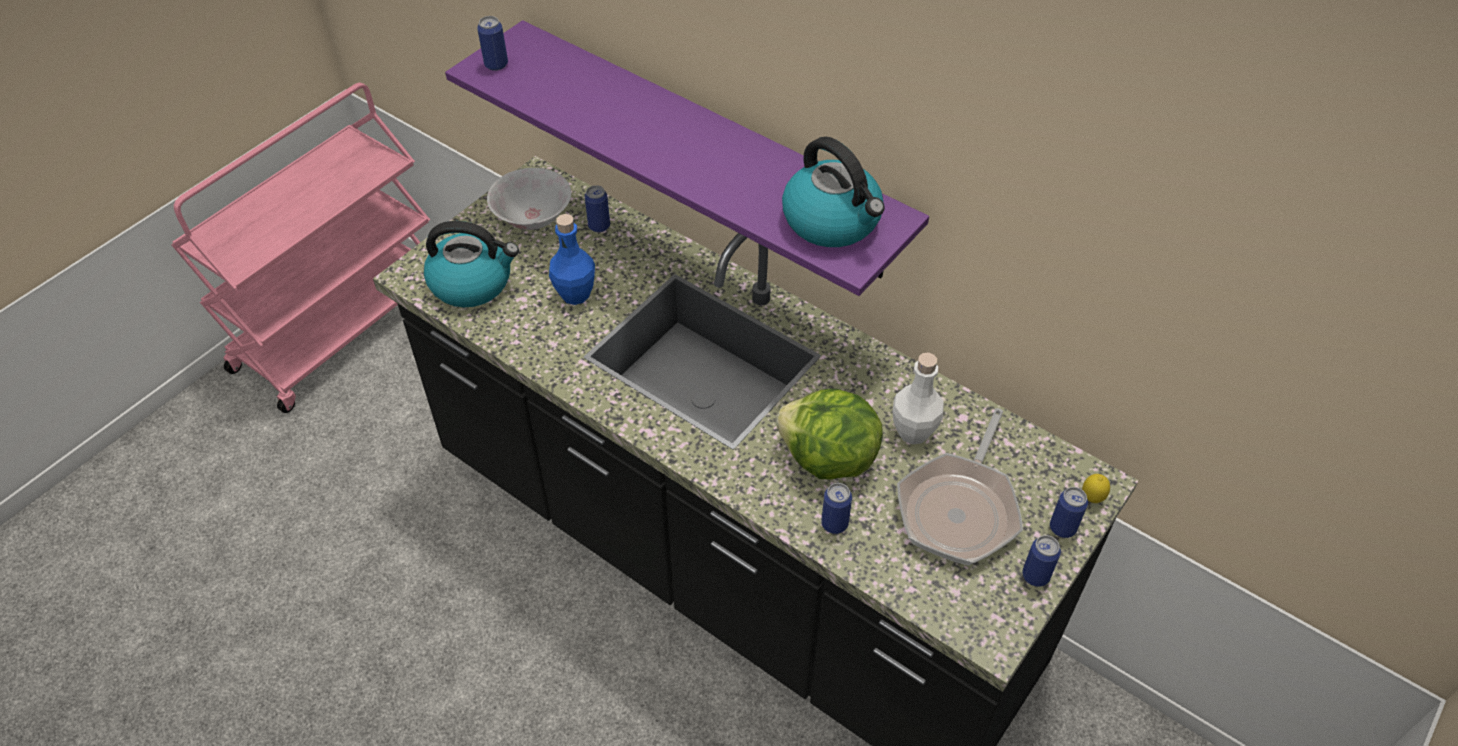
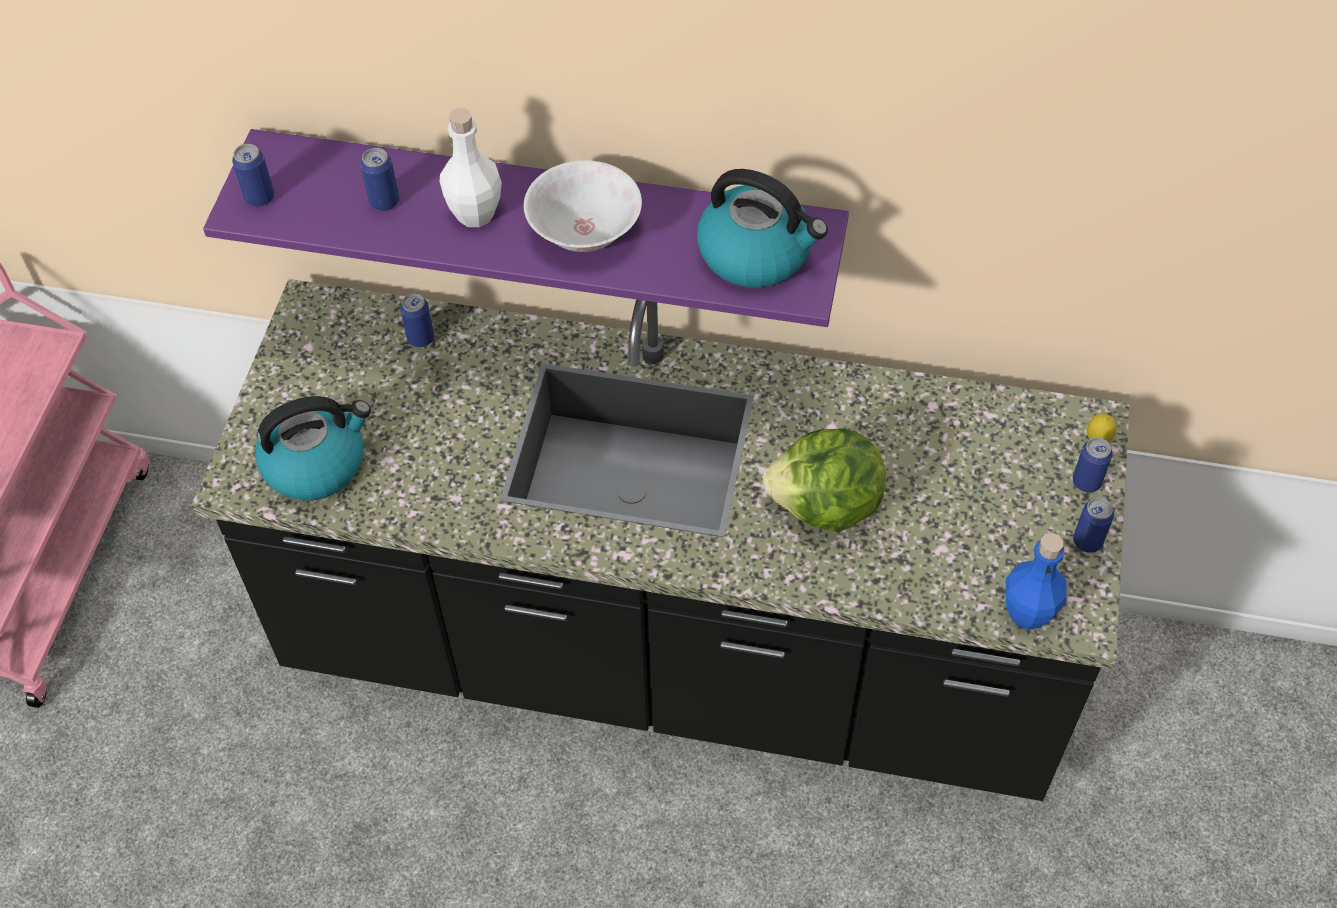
camera: 25 degrees left, 5 degrees up
(533, 218) = (337, 357): white bowl -> white bowl (585, 232)
(575, 294) = (445, 430): blue bottle -> blue bottle (1028, 613)
(834, 524) = (871, 572): can -> can (384, 202)
(913, 432) = (893, 441): white bottle -> white bottle (475, 214)
(960, 508) = (982, 503): frying pan -> none

